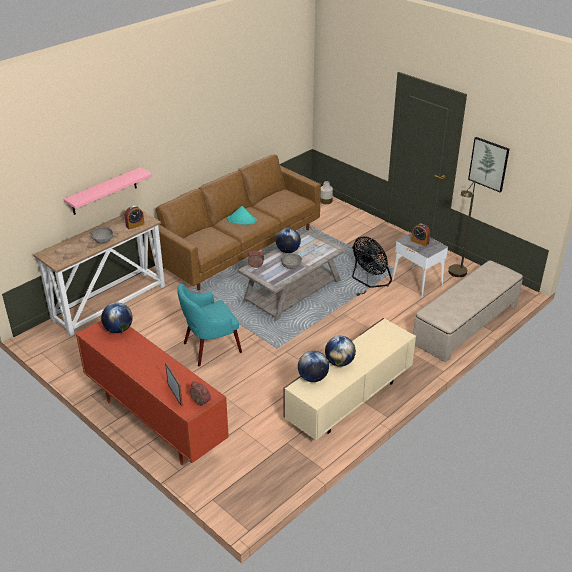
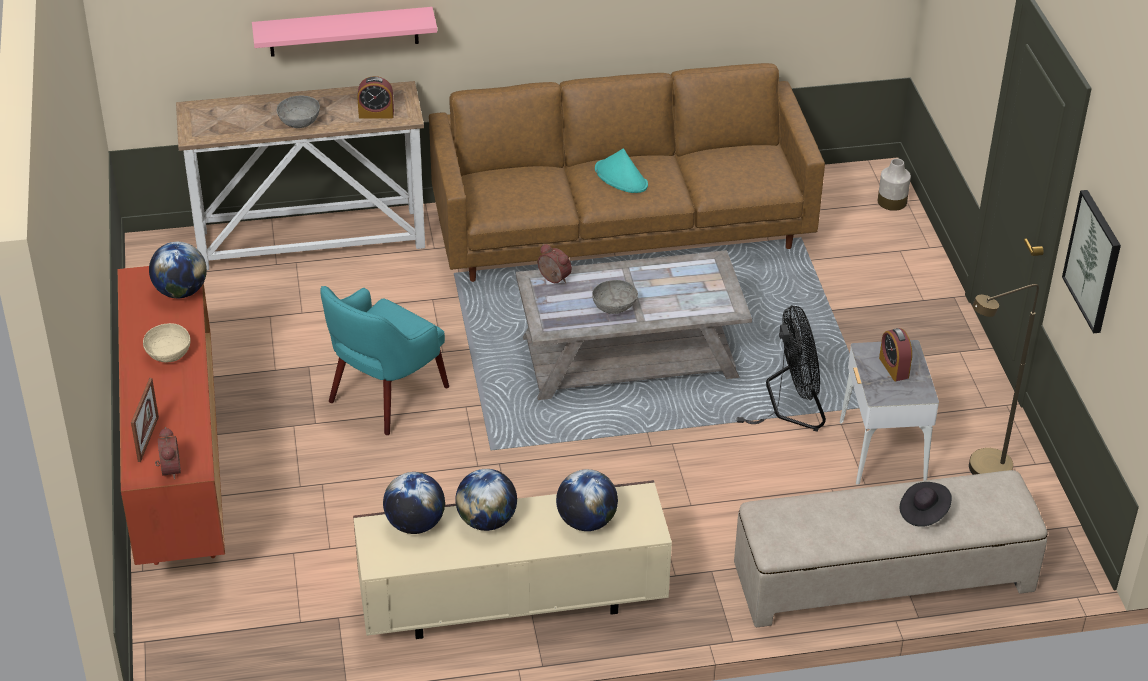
camera: 35 degrees right, 5 degrees up
(142, 356) = (168, 353): none -> beige bowl
(210, 348) = (386, 396): turquoise armchair -> turquoise armchair turned 60 degrees counterclockwise
(288, 251) = (640, 275): globe -> globe (586, 521)
(479, 286) = (923, 512): none -> black hat

